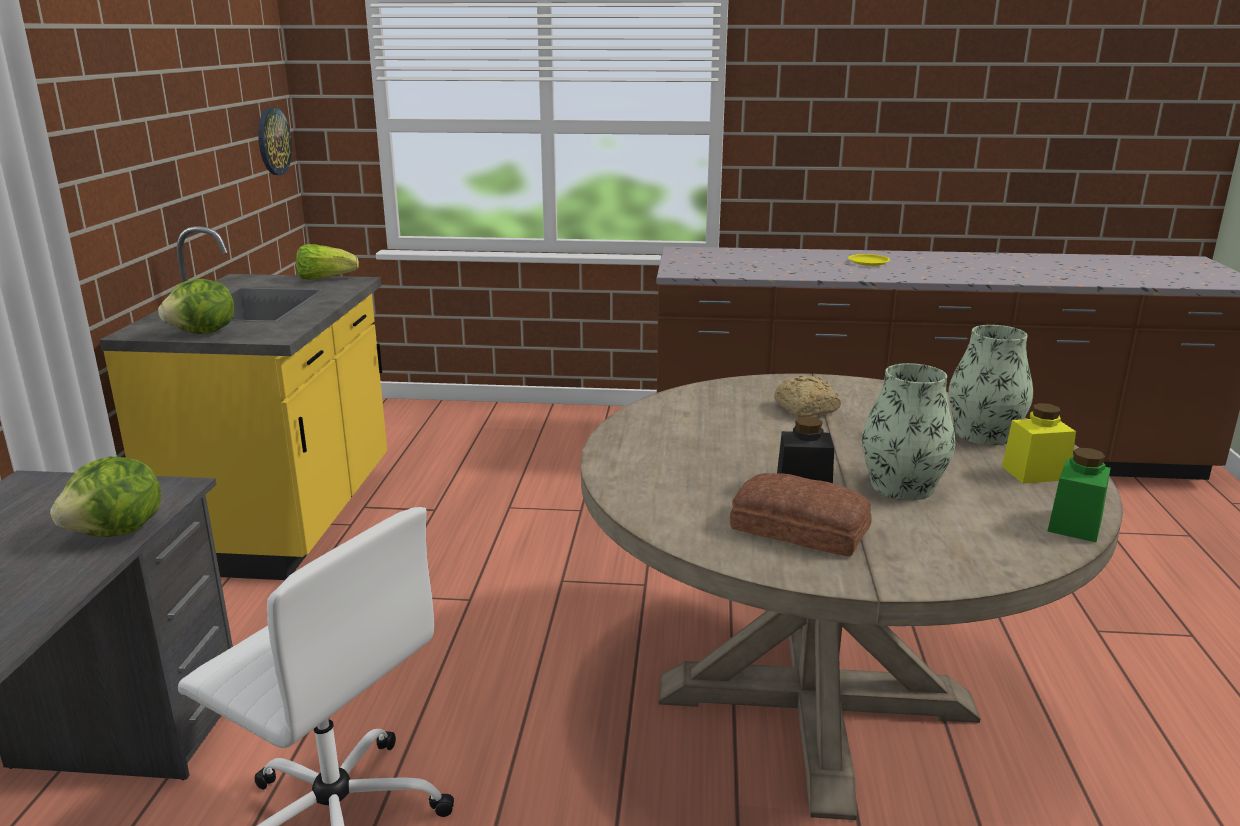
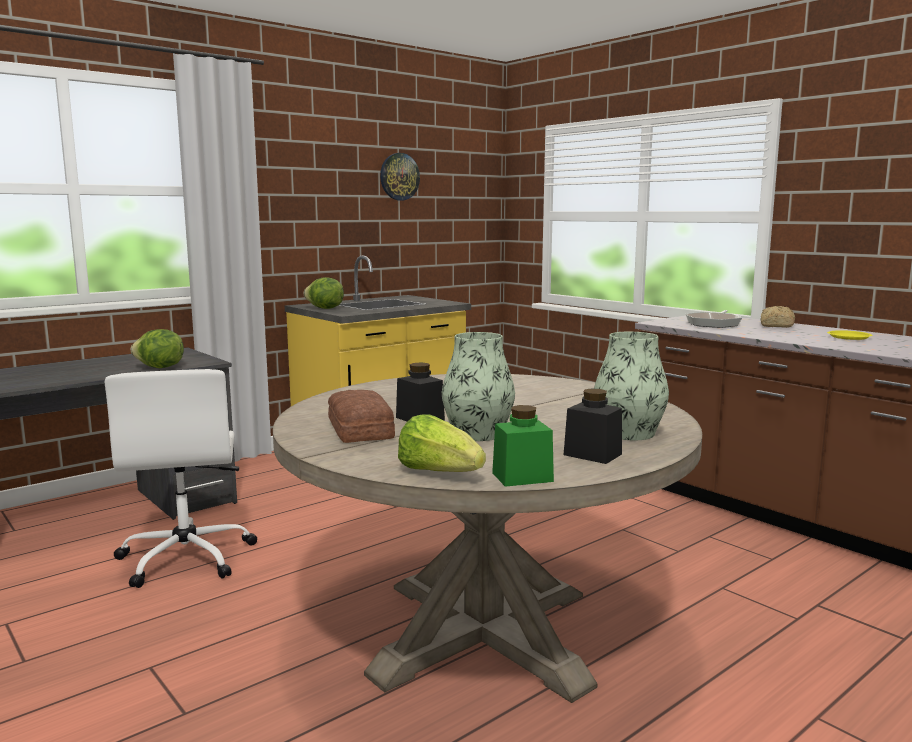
camera: 45 degrees right, 10 degrees down
(273, 141) = (477, 223): wall clock -> wall clock (399, 176)
(325, 279) = (441, 301): lettuce -> lettuce (439, 472)
(725, 263) = (714, 323): none -> frying pan
(805, 409) = (547, 396): bread -> bread (776, 326)
(1035, 473) = (592, 454): yellow jar -> black jar

